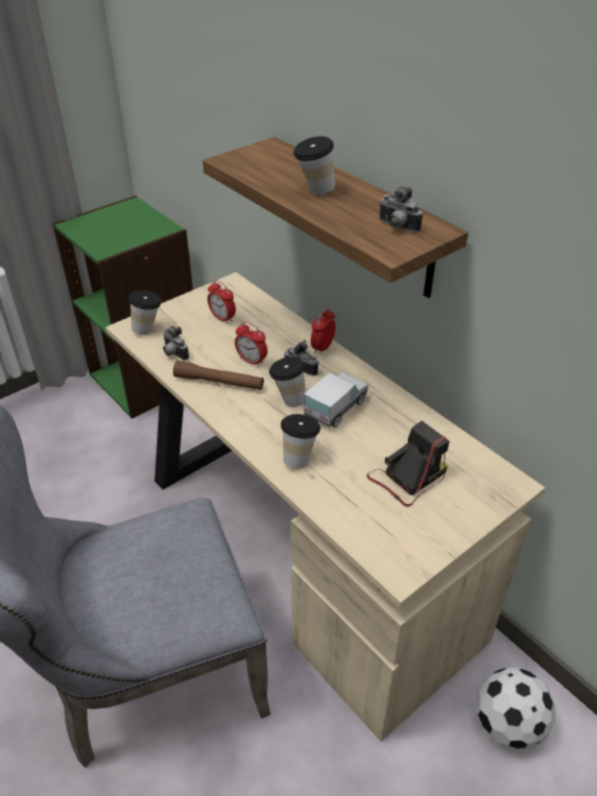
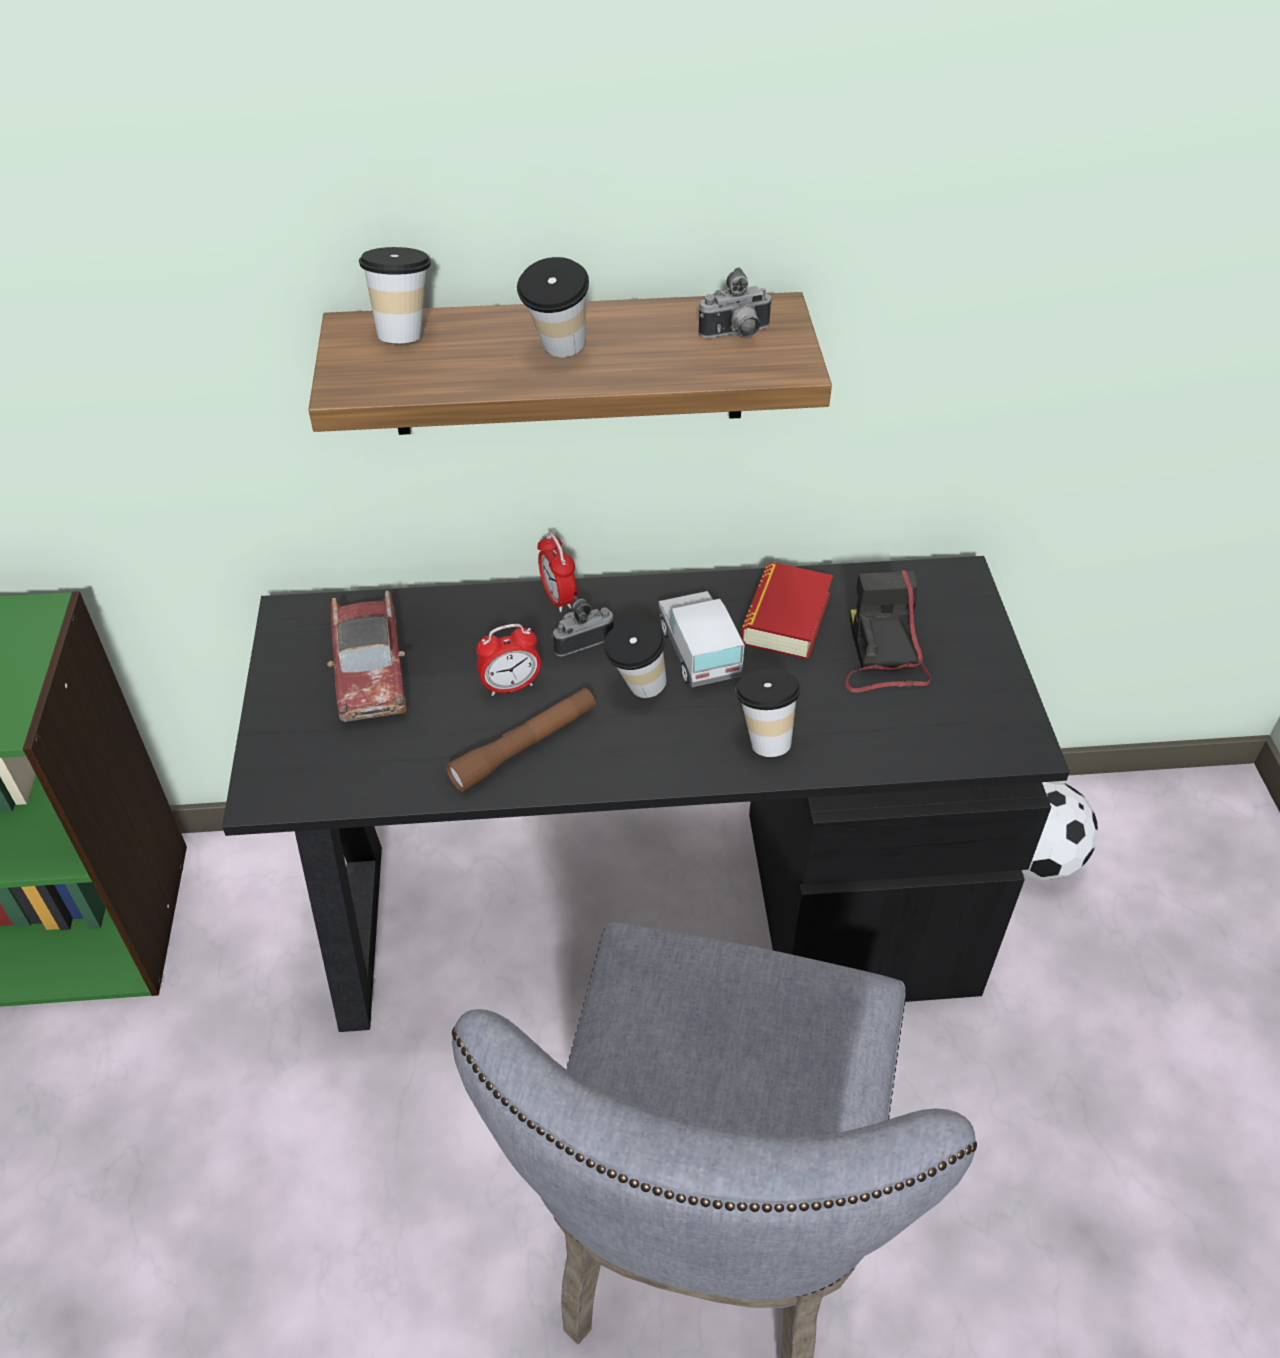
camera: 55 degrees left, 5 degrees up
(148, 329) = (297, 771): cup -> cup (404, 332)
(173, 353) = (397, 768): camera -> none
(222, 318) = (369, 669): alarm clock -> toy car
(299, 549) = (639, 913): beige desk -> black desk
(395, 428) = (786, 619): none -> book

